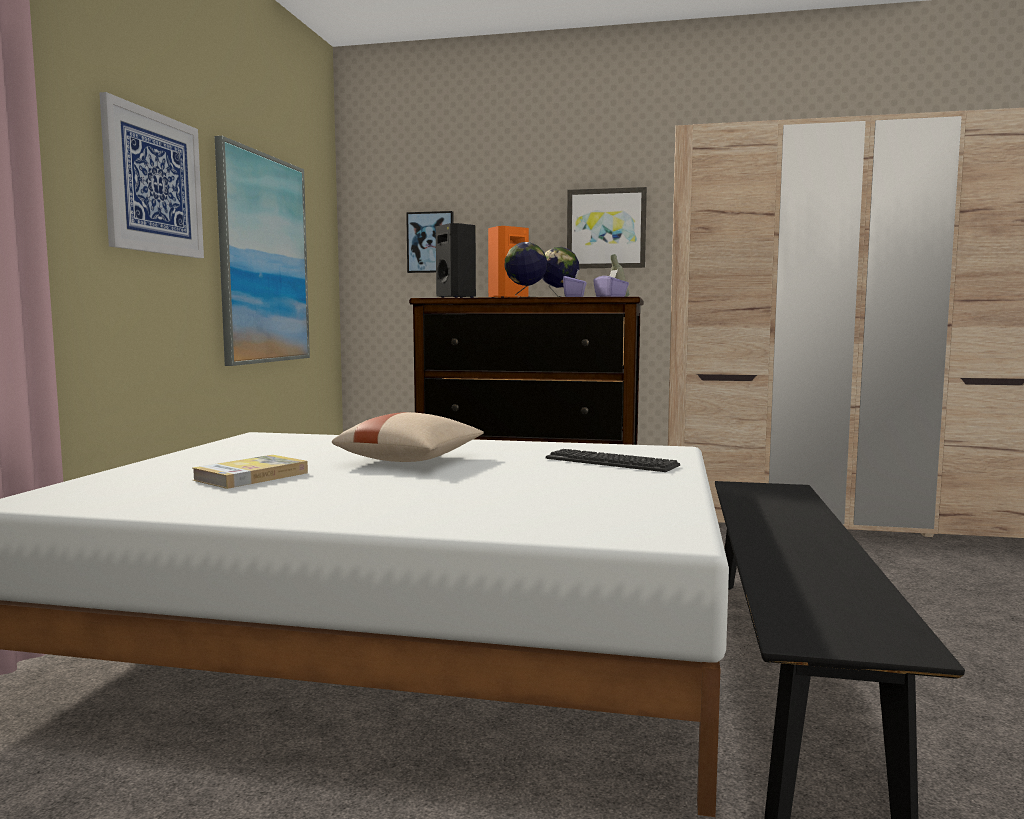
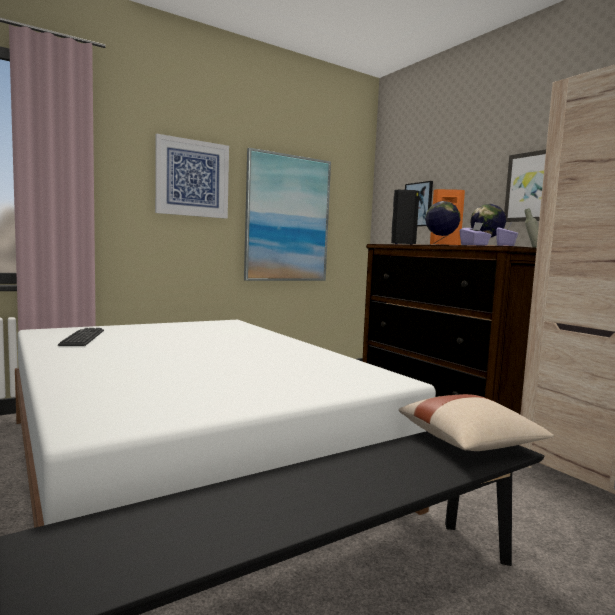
camera: 45 degrees right, 0 degrees up
(251, 476) = (132, 339): book -> none
(411, 460) = (222, 348): beige pillow -> beige pillow (470, 443)
(611, 462) = (308, 377): keyboard -> keyboard (82, 338)

